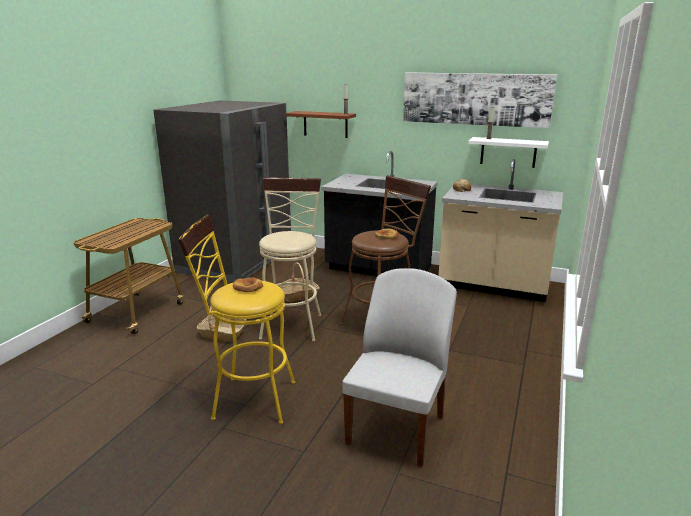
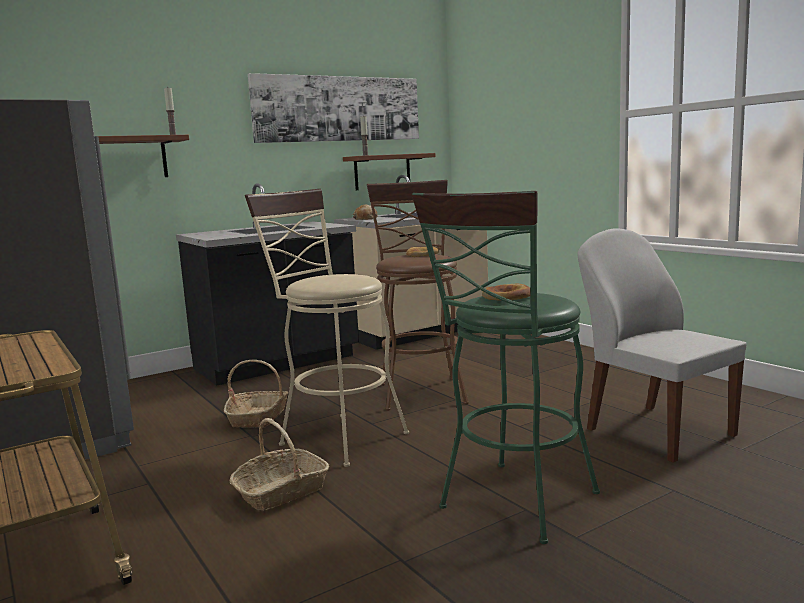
camera: 55 degrees left, 10 degrees down
(247, 399) = (513, 505): yellow stool -> green stool
(508, 152) = (382, 172): white shelf -> brown shelf

